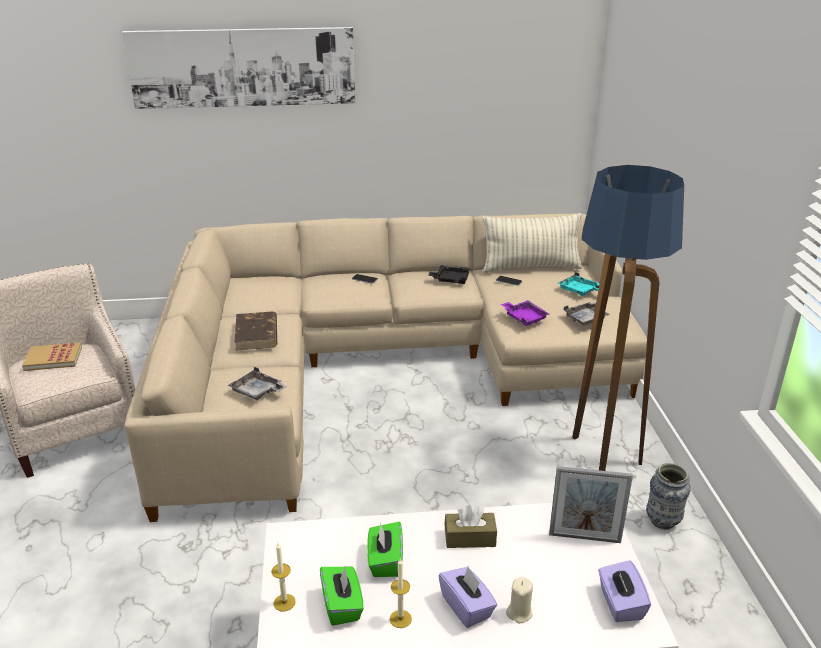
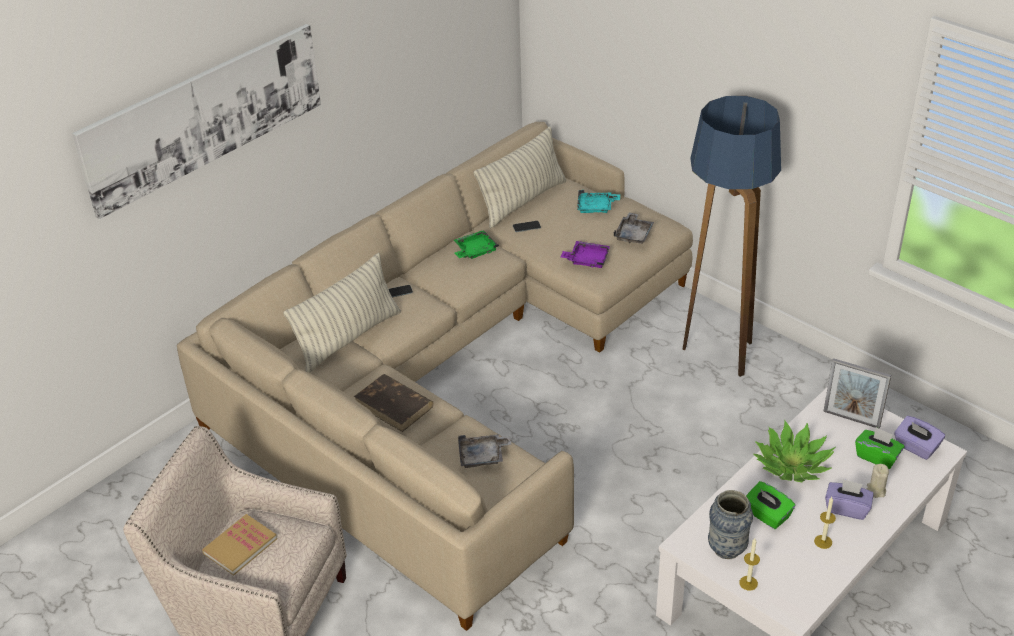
camera: 40 degrees left, 10 degrees up
(296, 289) = (348, 338): none -> pillow
(342, 606) = (782, 559): green tissue box -> green tissue box (877, 457)
(451, 279) = (475, 251): black tray -> green tray
(470, 538) = (792, 465): brown tissue box -> potted plant
(584, 538) = (851, 419): picture frame -> picture frame turned 60 degrees clockwise
(662, 521) = (810, 380): vase -> vase (727, 549)

